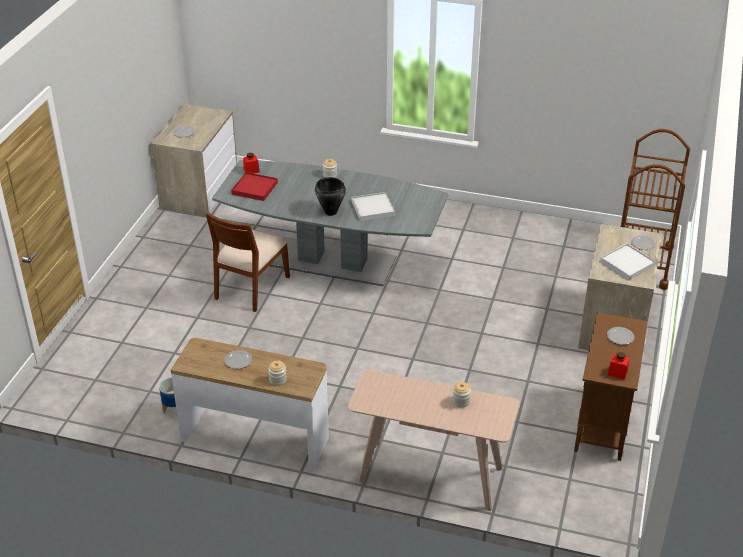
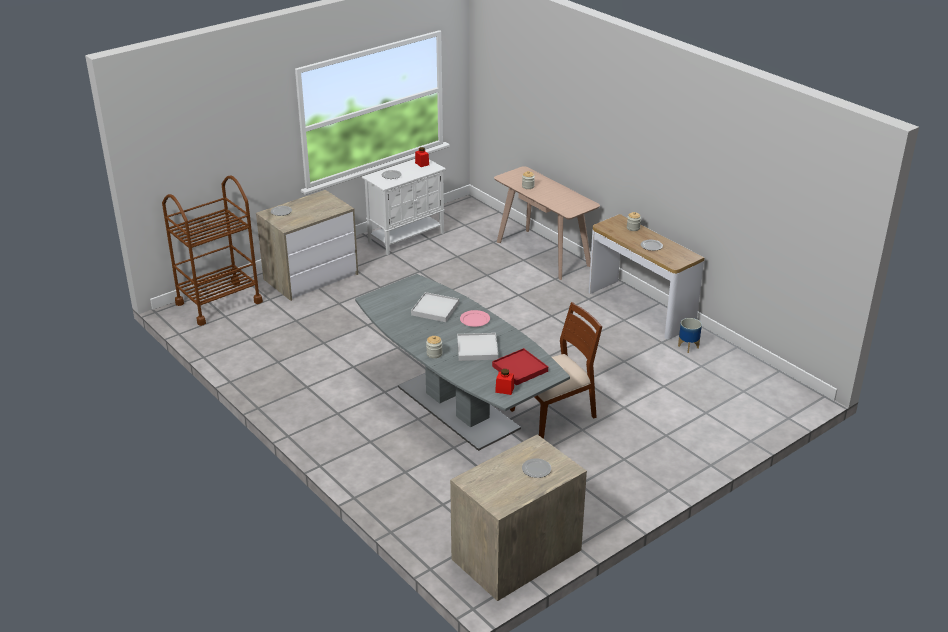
camera: 145 degrees left, 5 degrees down
(330, 212) = (475, 320): black cooking pot -> pink plate
(603, 423) = (406, 237): brown cabinet -> white cabinet
(627, 264) = (314, 206): white tray -> white tray (477, 349)

